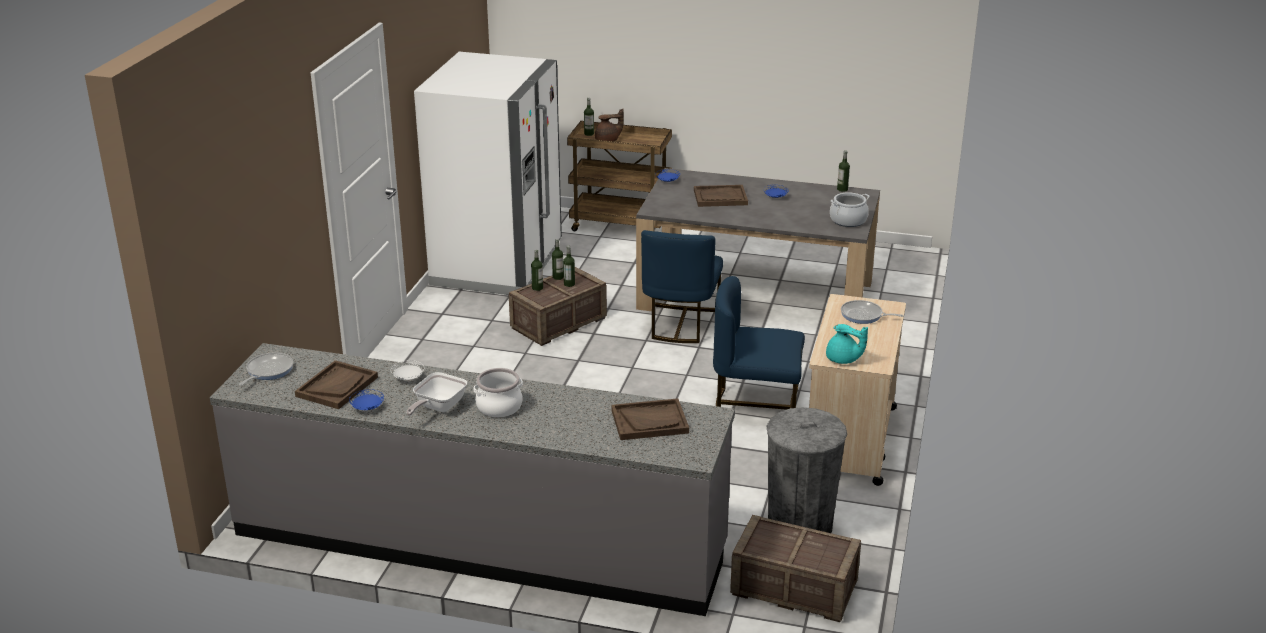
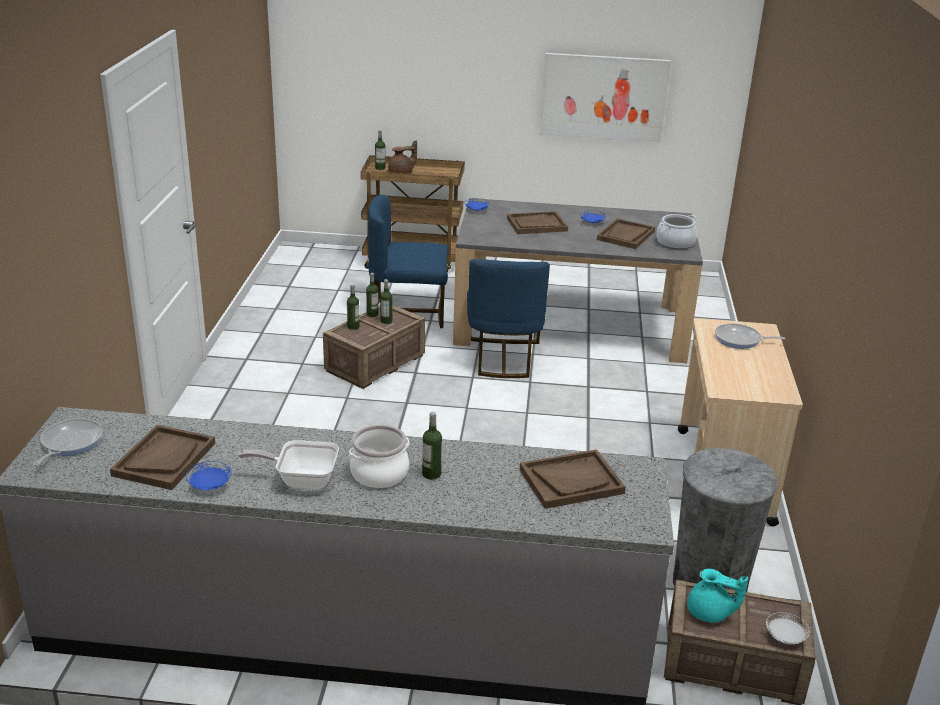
camera: 10 degrees left, 0 degrees up
(408, 378) = (254, 442): white plate -> white plate (785, 637)
(437, 408) = (301, 480): frying pan -> frying pan turned 75 degrees clockwise
(497, 265) = (296, 306): white fridge -> none
(757, 405) = (612, 442): blue chair -> blue chair (409, 311)
(803, 211) = (626, 236): none -> brown tray
(806, 71) = (603, 97): none -> picture
(842, 189) = (655, 213): bottle -> bottle (431, 474)
(843, 360) = (742, 390): turquoise teapot -> turquoise teapot (710, 613)

